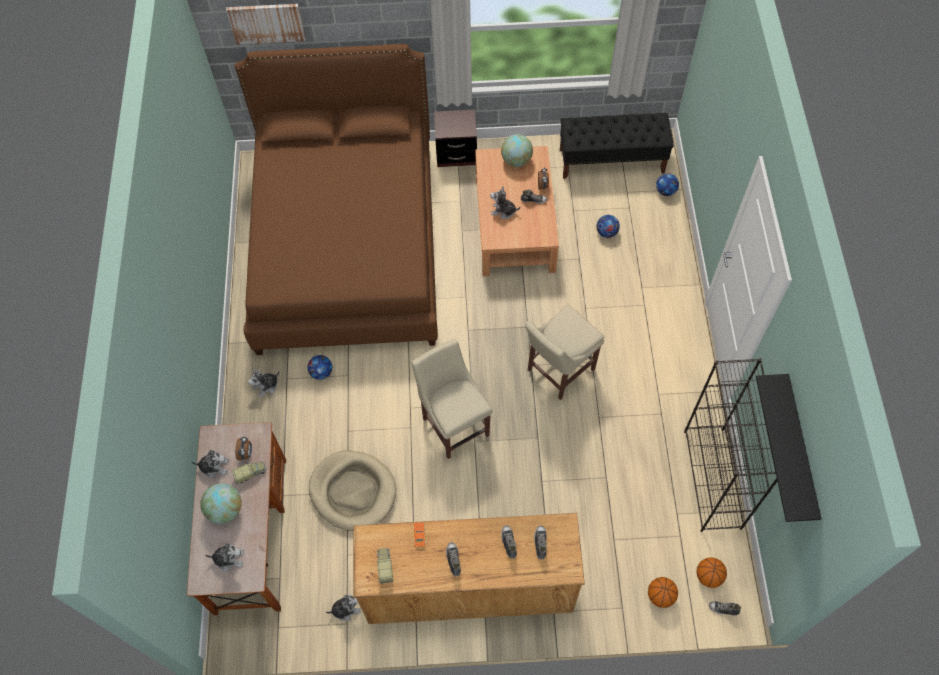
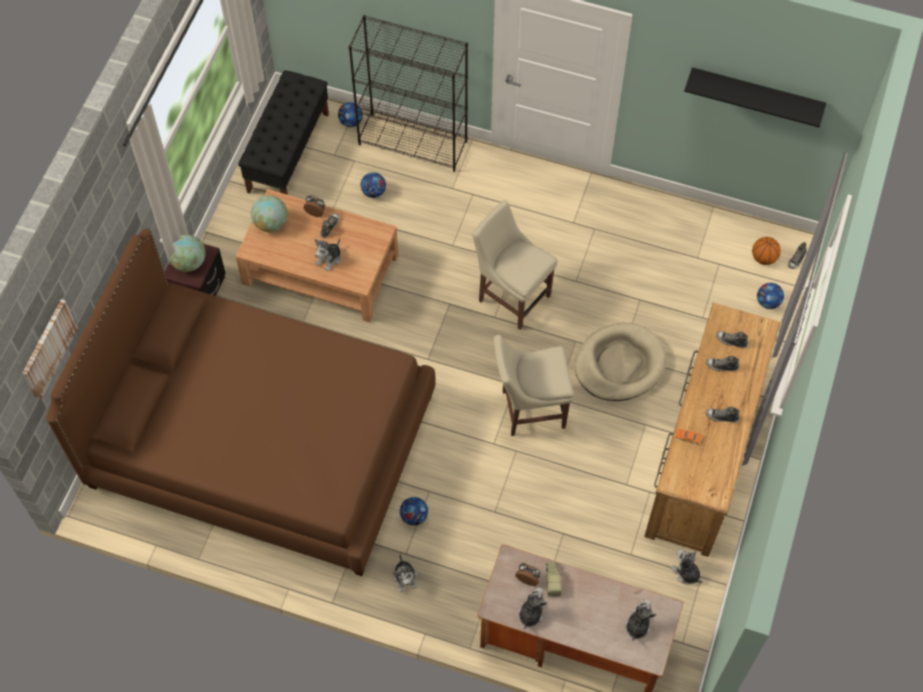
camera: 70 degrees left, 0 degrees up
(225, 509) = (583, 615): globe -> globe (189, 262)
(346, 608) = (686, 572): plush toy -> plush toy turned 45 degrees counterclockwise
(353, 491) = (565, 528): beige dog bed -> beige dog bed (619, 364)
(385, 566) = (707, 476): toy truck -> none
(558, 371) = (511, 296): beige chair -> beige chair turned 150 degrees clockwise
(660, 596) = (768, 302): basketball -> football
(713, 479) = (676, 216): black bookcase -> black bookcase (413, 143)

